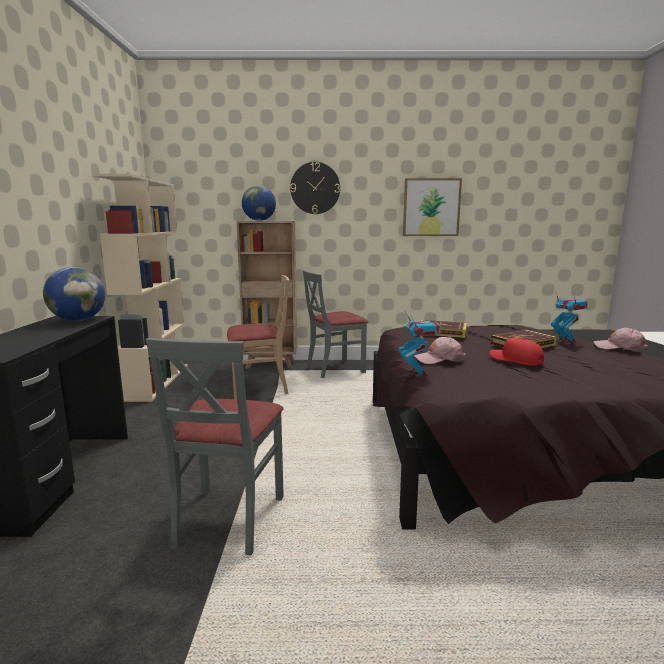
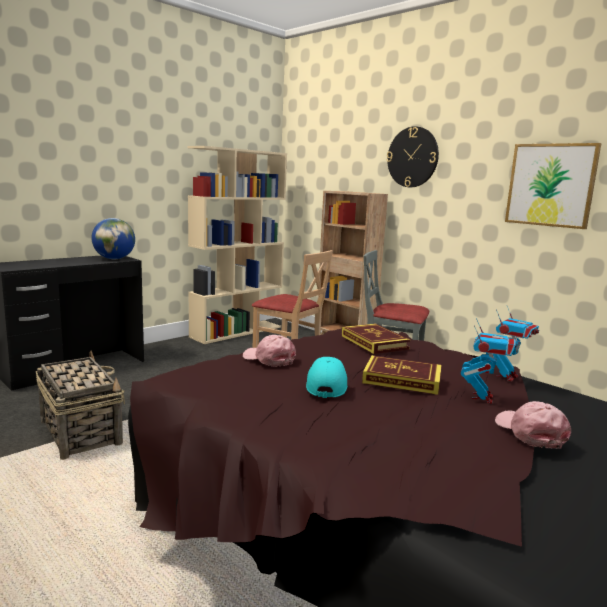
camera: 45 degrees right, 0 degrees up
(228, 519) = (80, 432): grey chair -> basket
(259, 220) = (349, 191): globe -> none
(418, 372) = (213, 361): toy robot -> toy robot (507, 376)
(515, 359) = (326, 385): red cap -> turquoise cap

